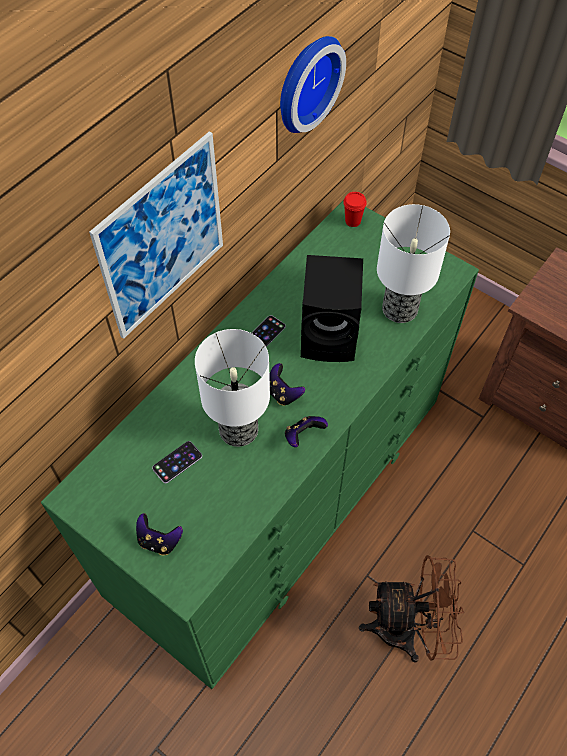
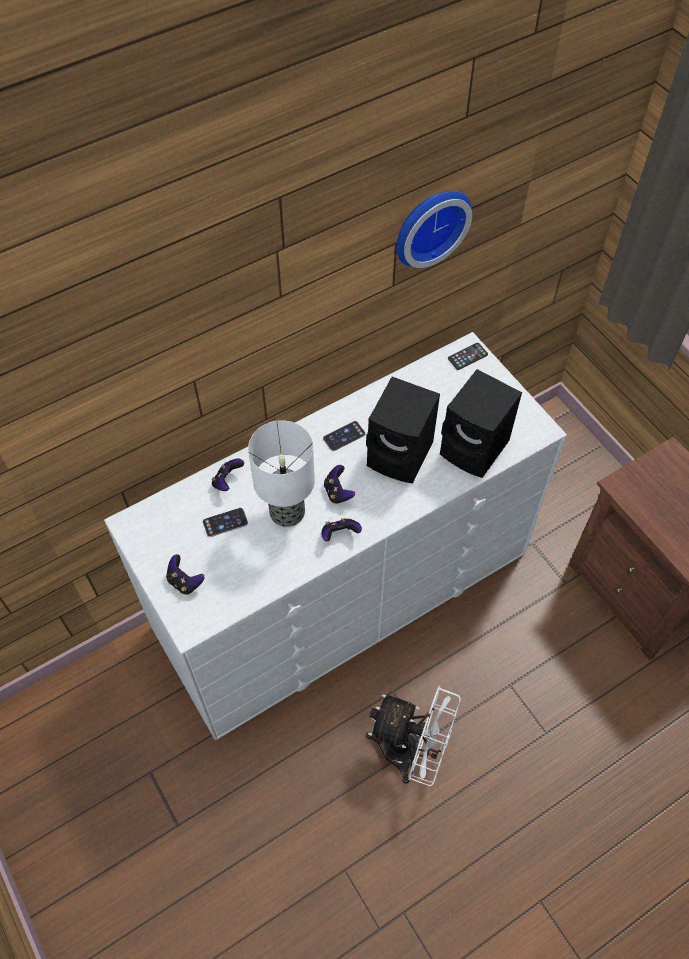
camera: 20 degrees right, 0 degrees up
(162, 238) = (258, 329): picture -> none
(162, 417) = (227, 481): none -> game controller
(280, 492) = (343, 590): green dresser -> white dresser
(352, 221) = (467, 356): red cup -> phone
(400, 308) = (476, 449): table lamp -> black speaker
(408, 628) = (410, 752): brown fan -> white fan

